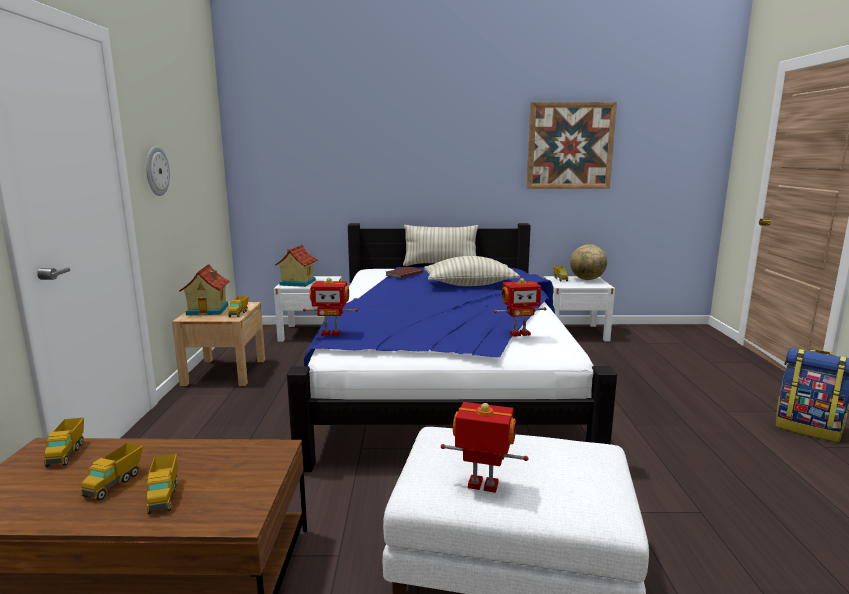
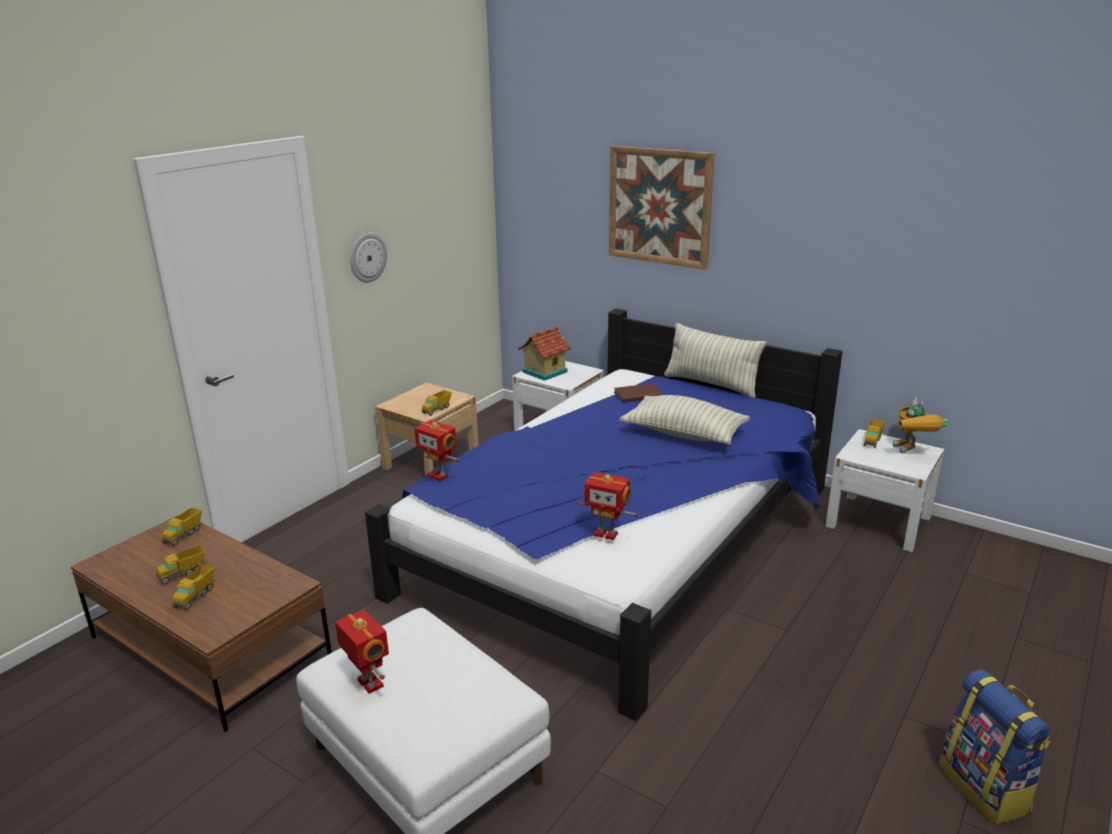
camera: 35 degrees right, 10 degrees up
(209, 310) = (418, 398): toy house -> none
(570, 146) = (919, 248): picture -> picture (659, 206)
(587, 279) = (912, 452): globe -> toy robot

